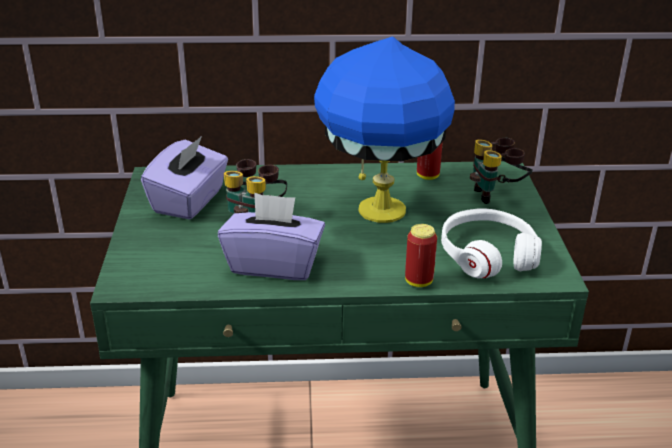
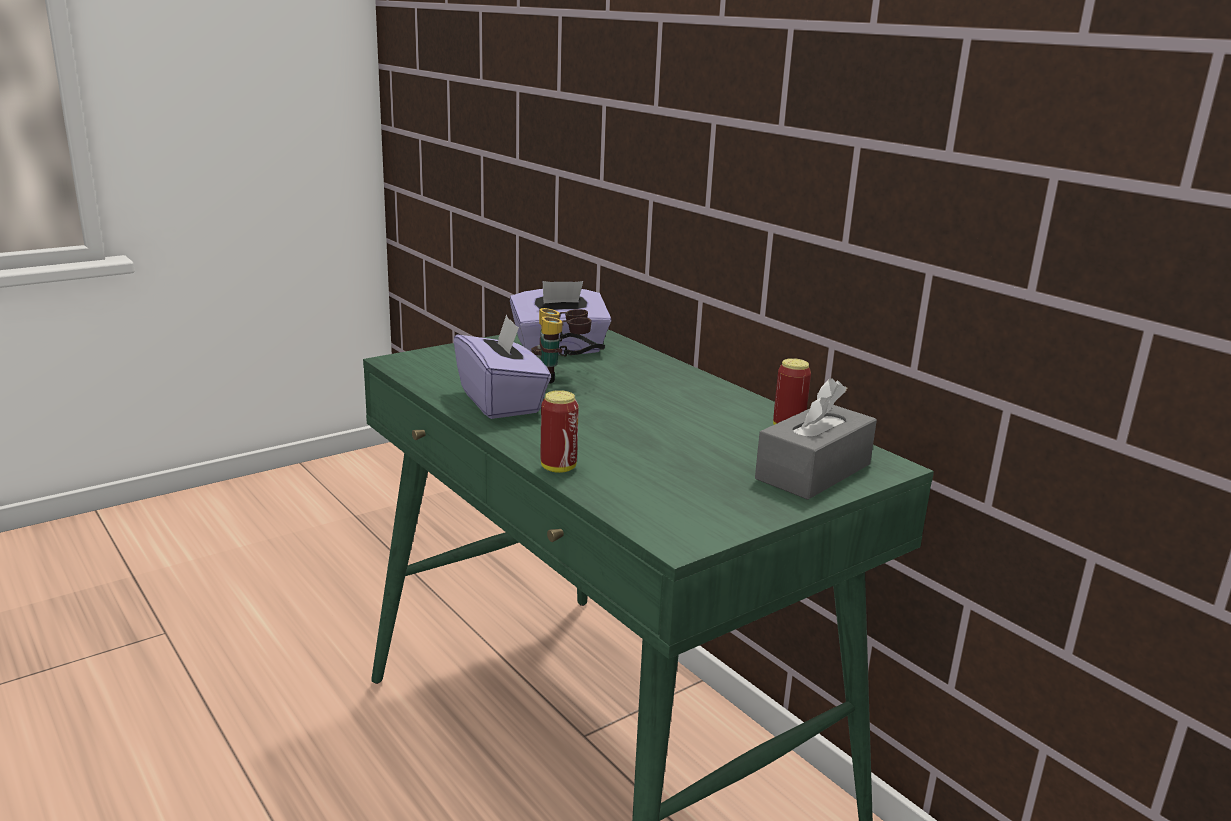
camera: 55 degrees right, 10 degrees down
(379, 209) = (672, 421): blue table lamp -> none
(487, 254) = (666, 492): white headphones -> none
(496, 195) = (813, 471): binoculars -> grey tissue box

